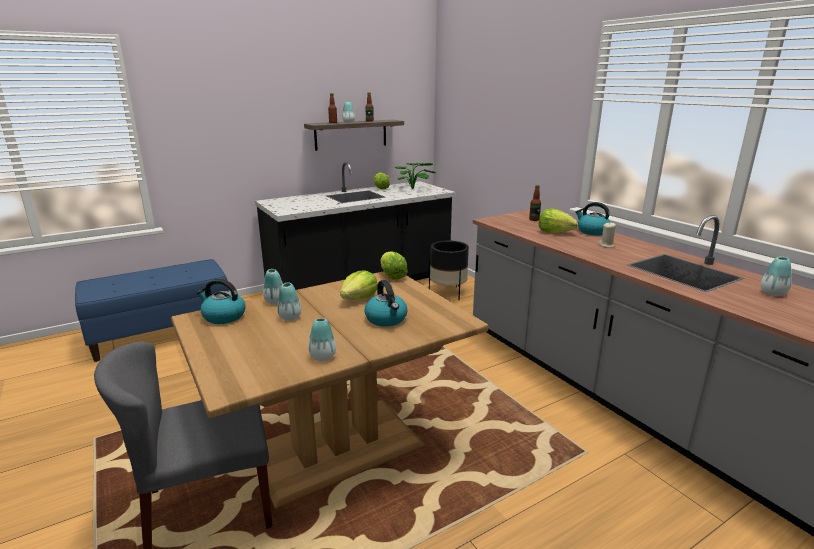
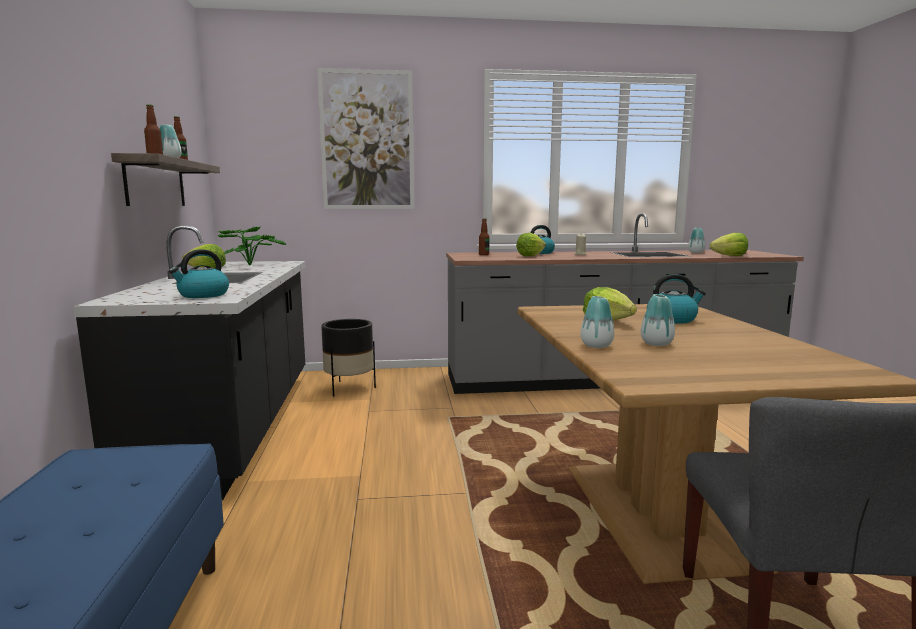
camera: 65 degrees left, 10 degrees down
(223, 316) = (642, 368): kettle -> kettle (203, 295)
(323, 357) = (770, 341): vase -> none
(392, 276) = (544, 308): lettuce -> lettuce (729, 256)
(509, 98) = (367, 141): none -> picture

